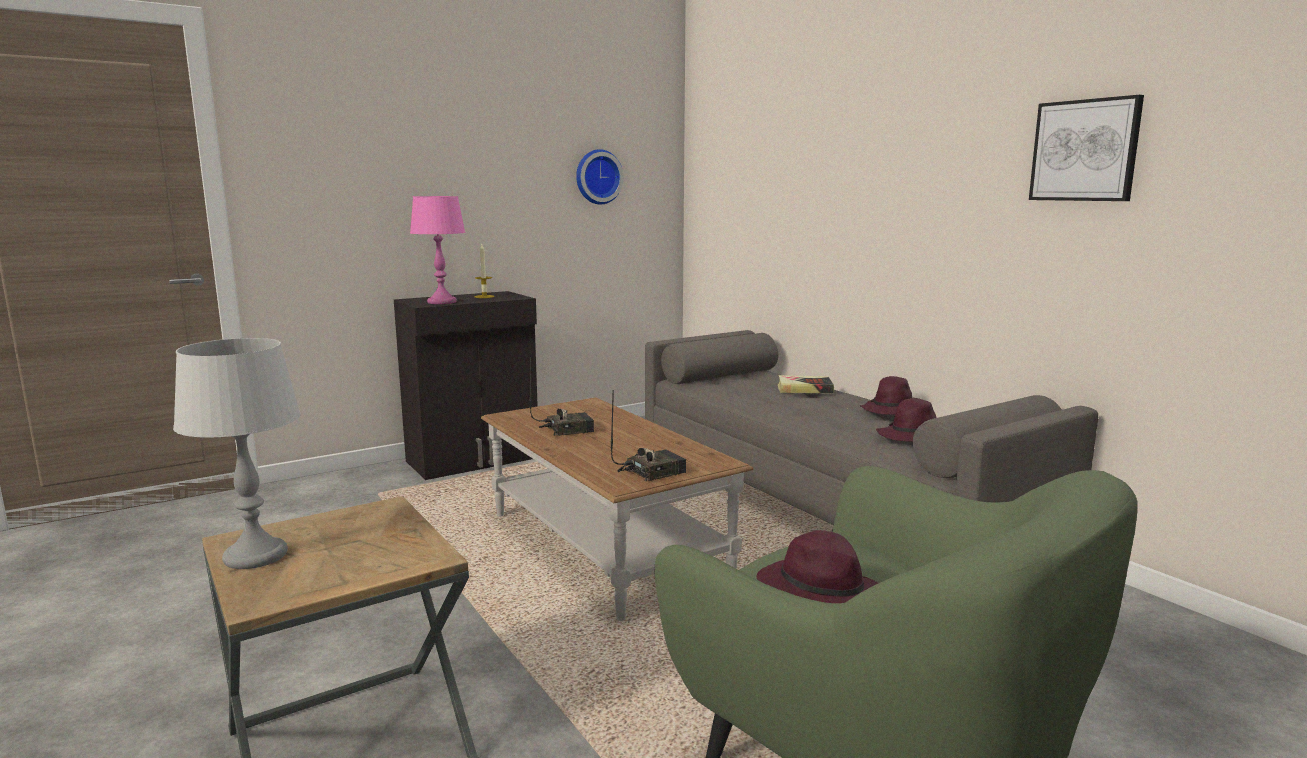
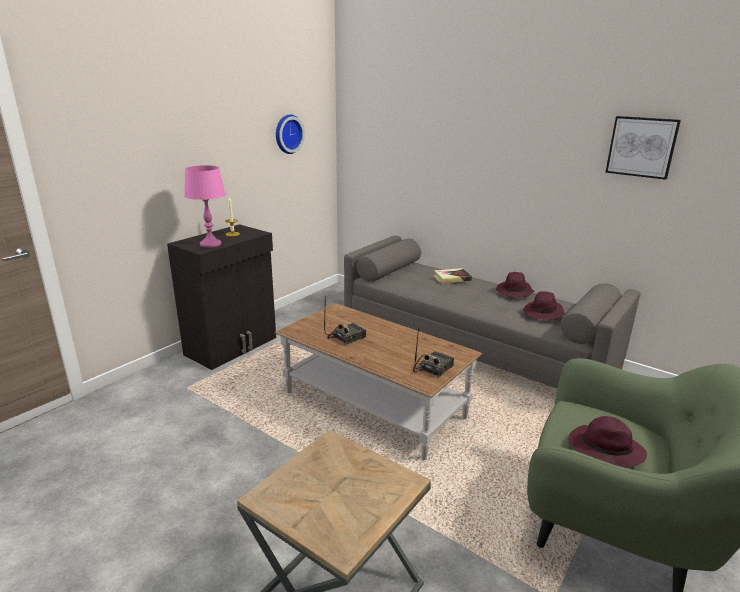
camera: 20 degrees left, 10 degrees up
(255, 555) = (294, 508): grey table lamp -> none

